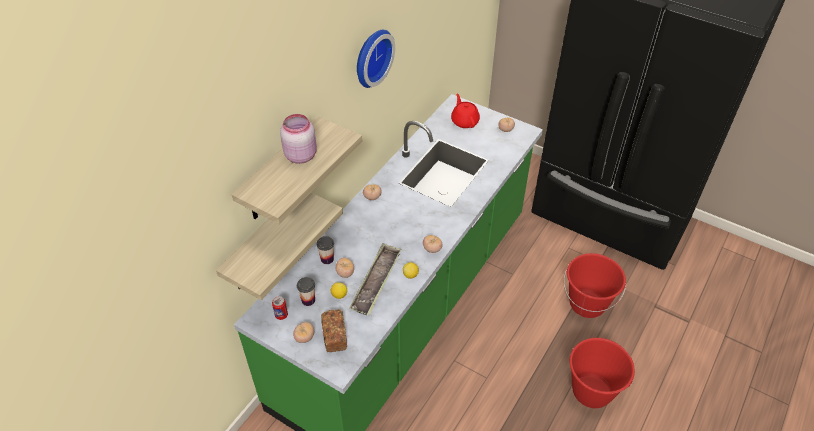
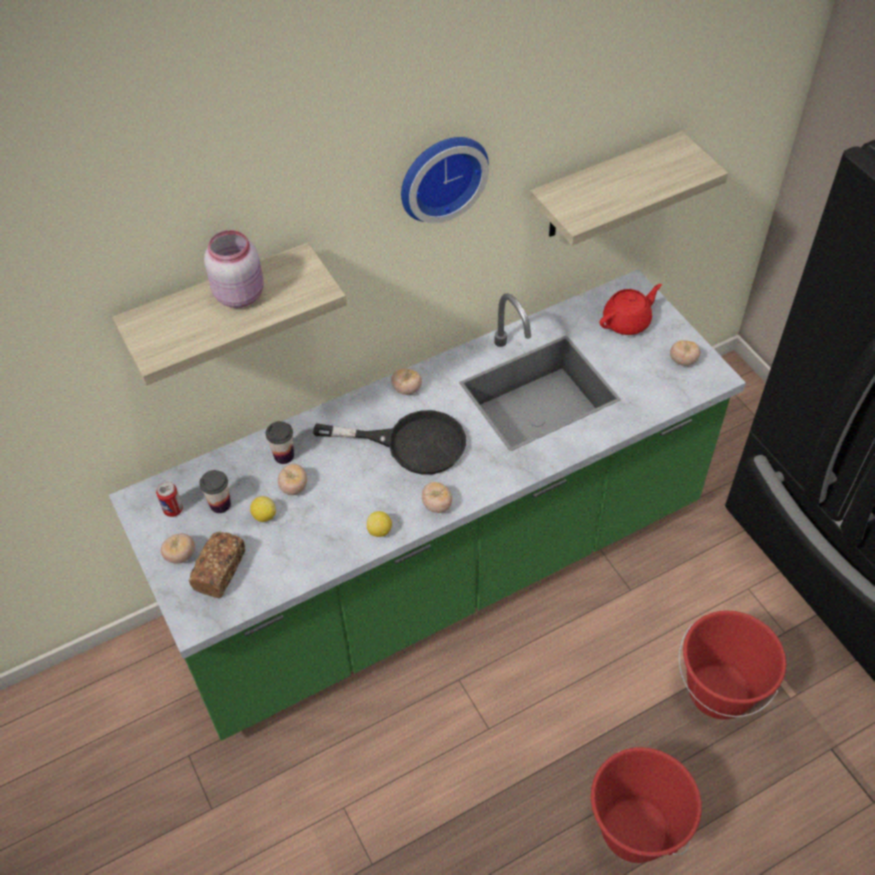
camera: 30 degrees right, 5 degrees up
(263, 243) = (181, 399): shelf -> shelf (604, 187)
(376, 282) = (326, 520): tray -> none
(395, 224) = (411, 443): none -> black frying pan
(464, 121) = (627, 322): red teapot -> red teapot turned 45 degrees clockwise

